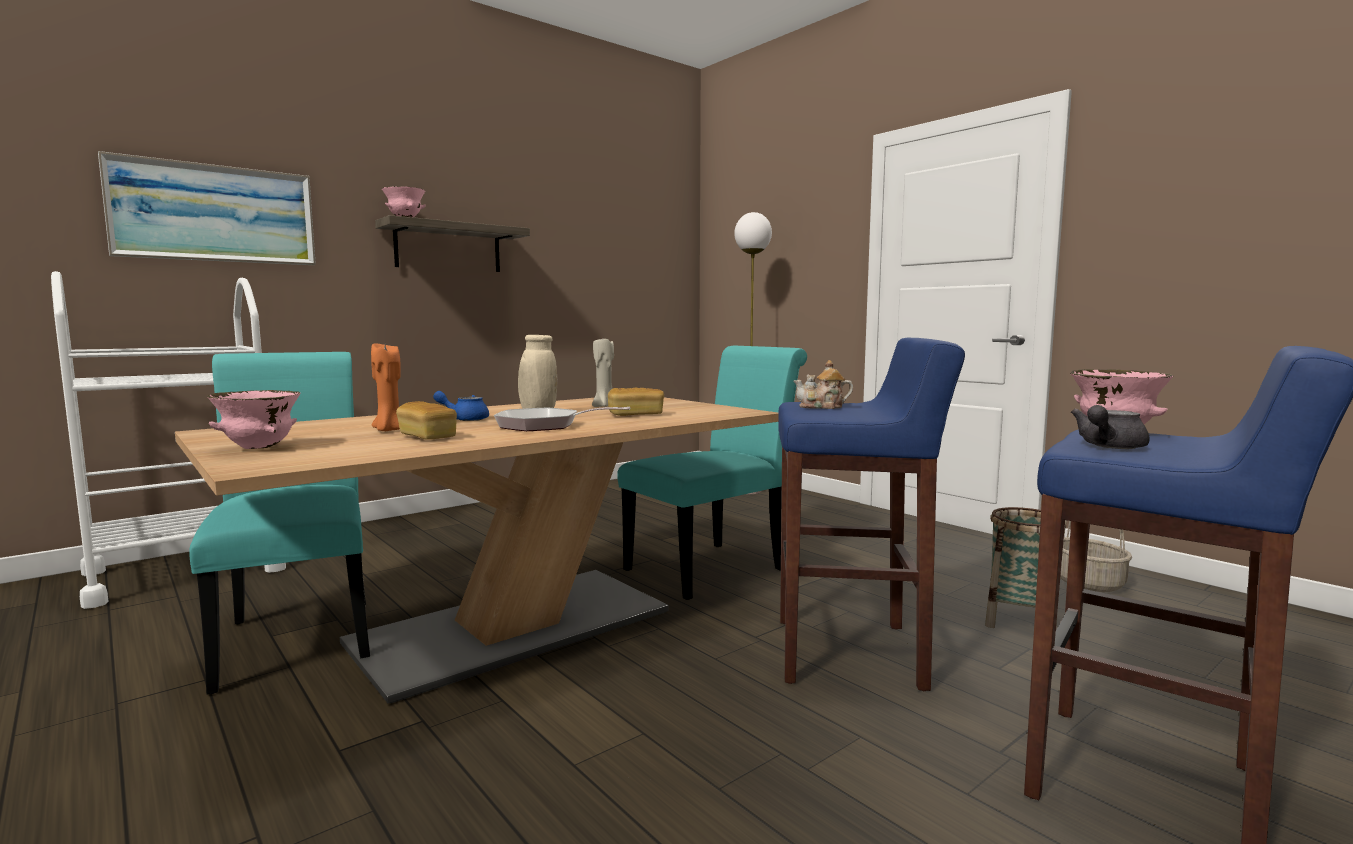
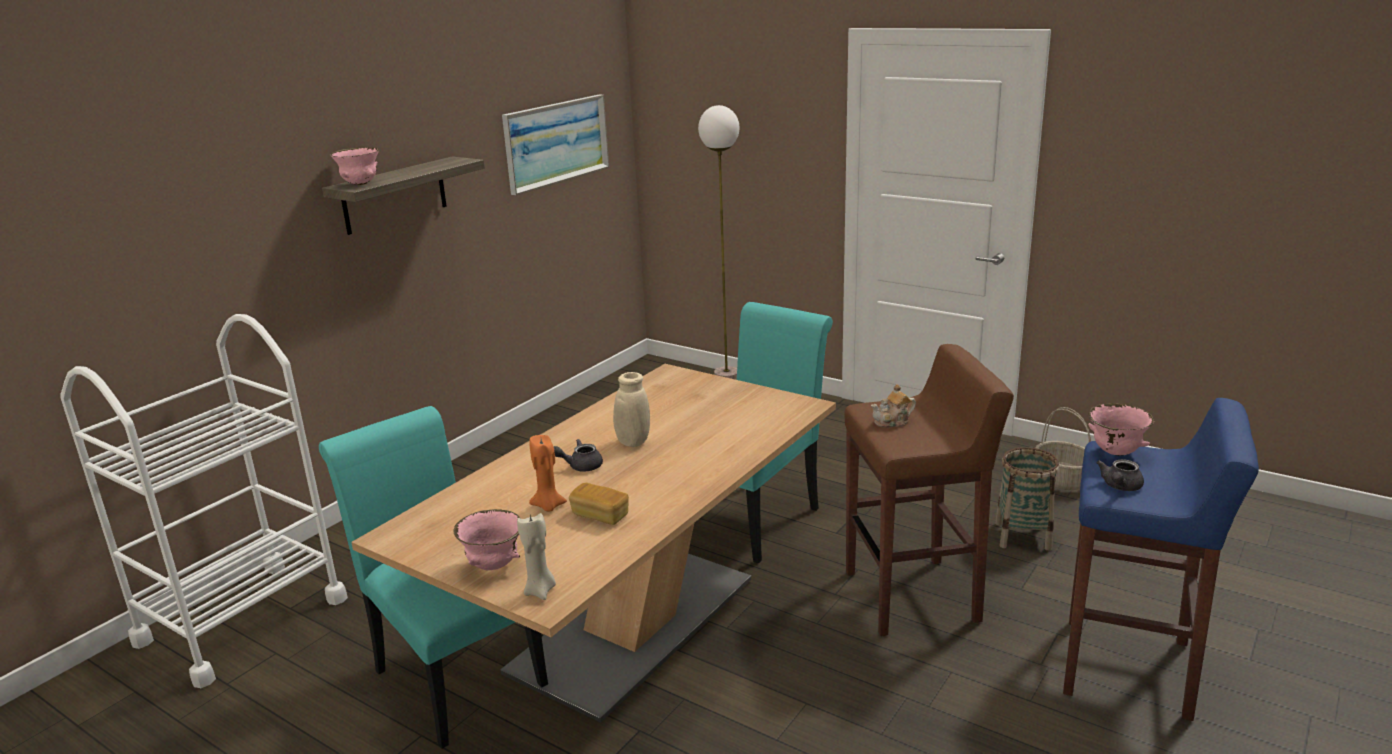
camera: 15 degrees left, 15 degrees up
(215, 213) = (171, 232): picture -> picture (556, 142)
(465, 419) = (580, 466): blue teapot -> grey teapot
(545, 426) = (669, 471): frying pan -> none
(605, 406) = (671, 410): beige candle -> beige candle (540, 591)
(636, 414) = (719, 429): bread -> none
(850, 653) = (913, 596): blue stool -> brown stool

